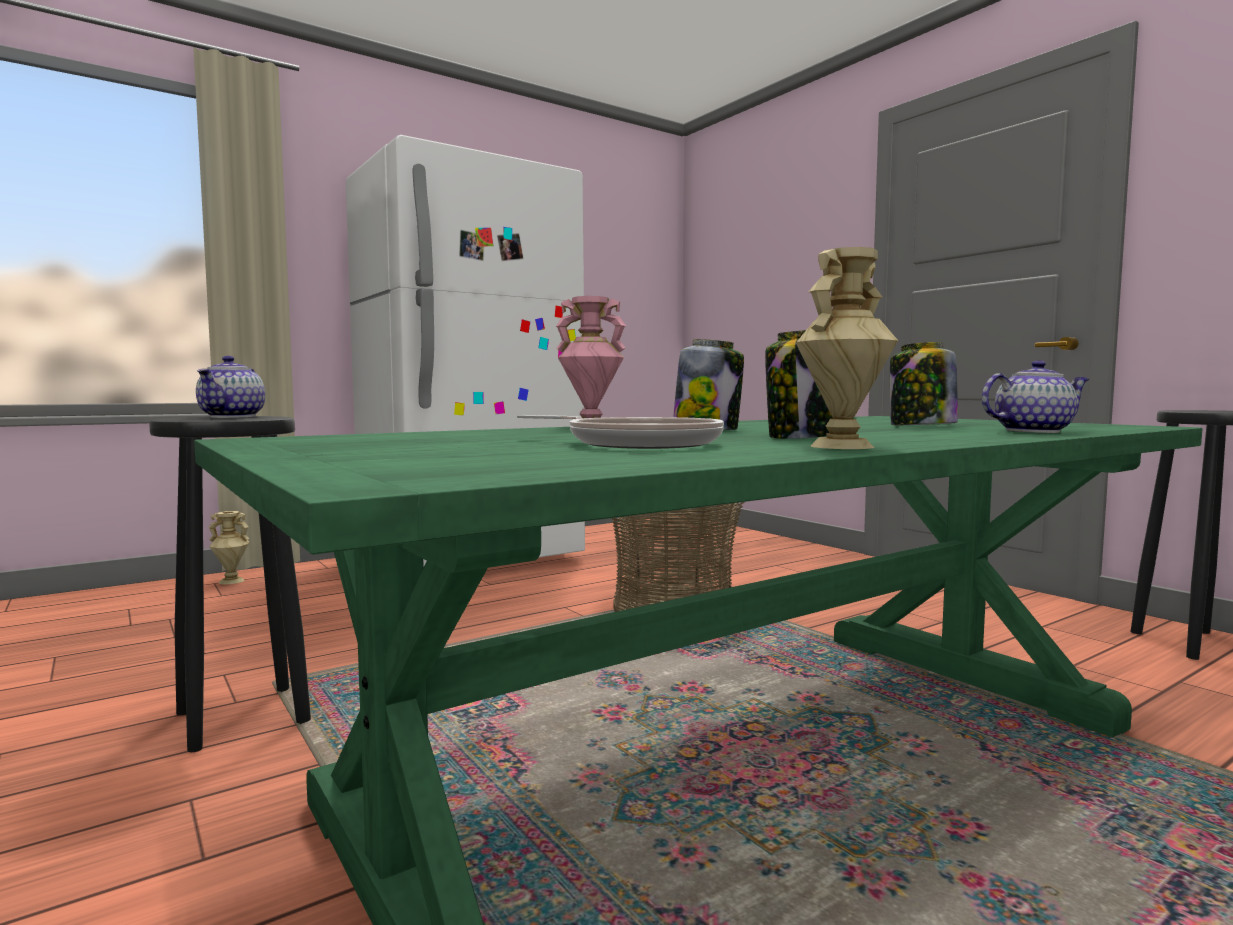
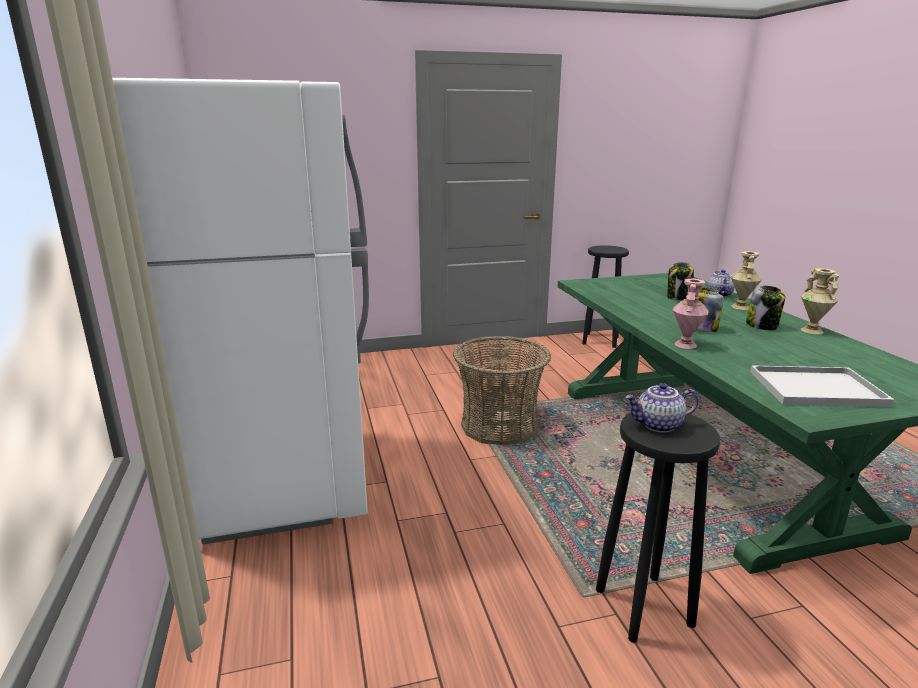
camera: 70 degrees left, 15 degrees up
(231, 581) = (225, 657): beige vase -> beige vase (741, 307)
(233, 417) = (658, 425): teapot -> teapot turned 150 degrees clockwise
(389, 441) = (814, 388): none -> white tray
(636, 444) = (811, 352): frying pan -> none

